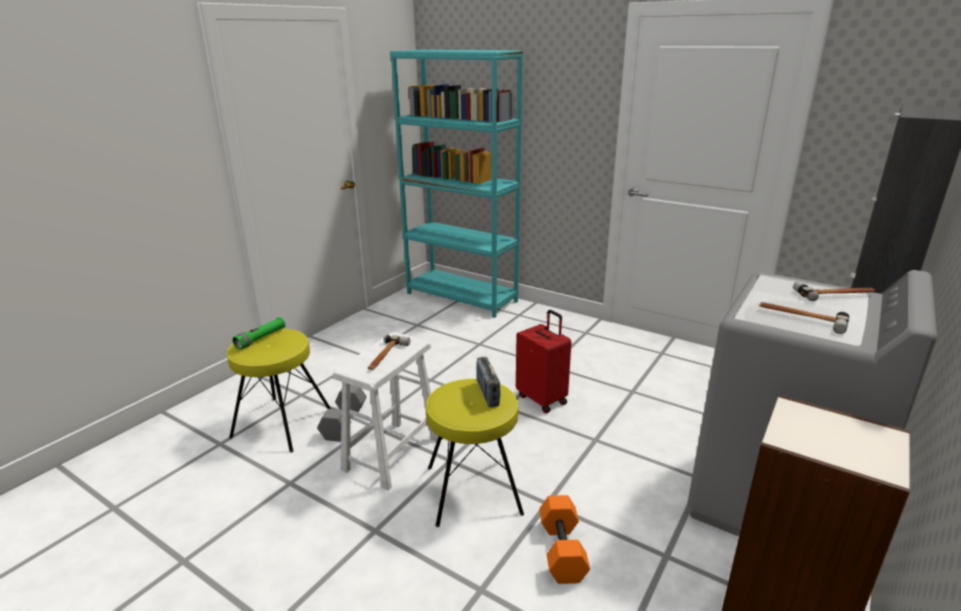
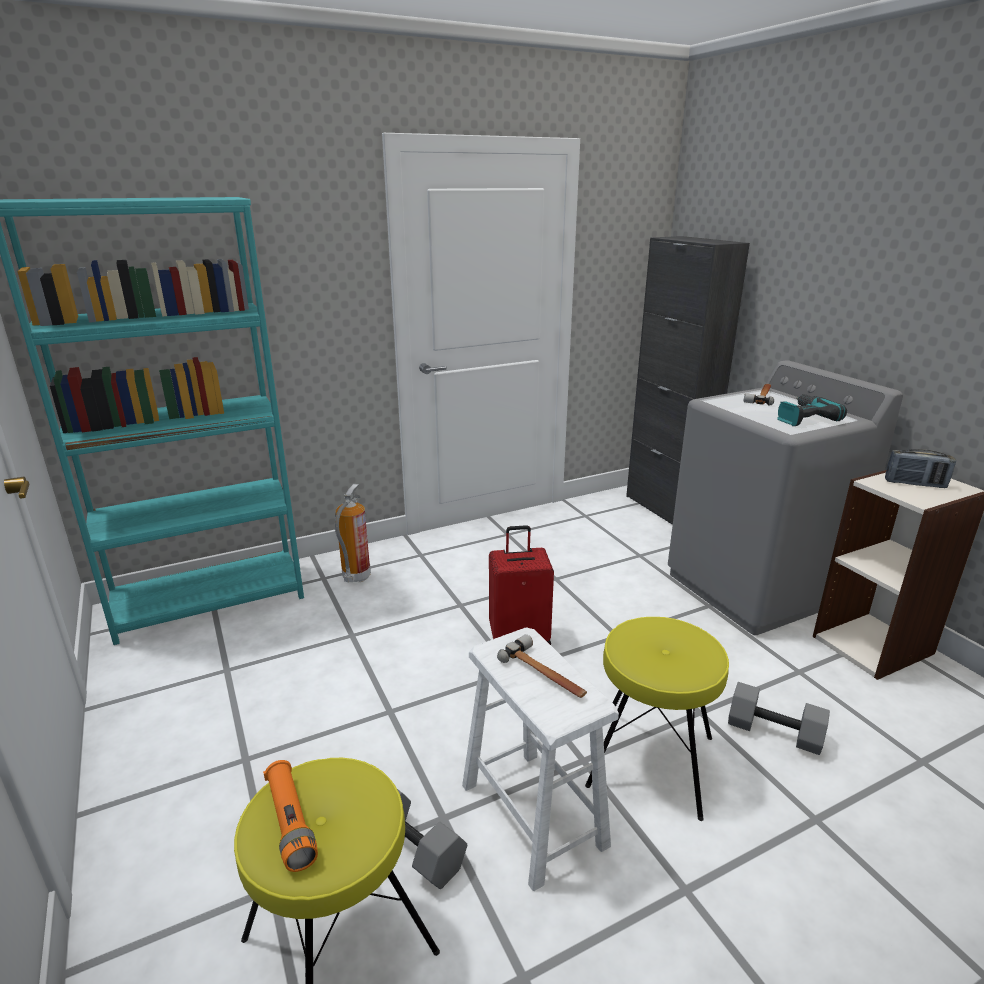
camera: 60 degrees left, 0 degrees up
(261, 339) = (291, 823): green flashlight -> orange flashlight
(487, 394) = (660, 632): radio -> radio (915, 484)
(532, 323) = (356, 577): none -> fire extinguisher
(563, 551) = (775, 731): orange dumbbell -> grey dumbbell
(801, 318) = (802, 418): hammer -> power drill

